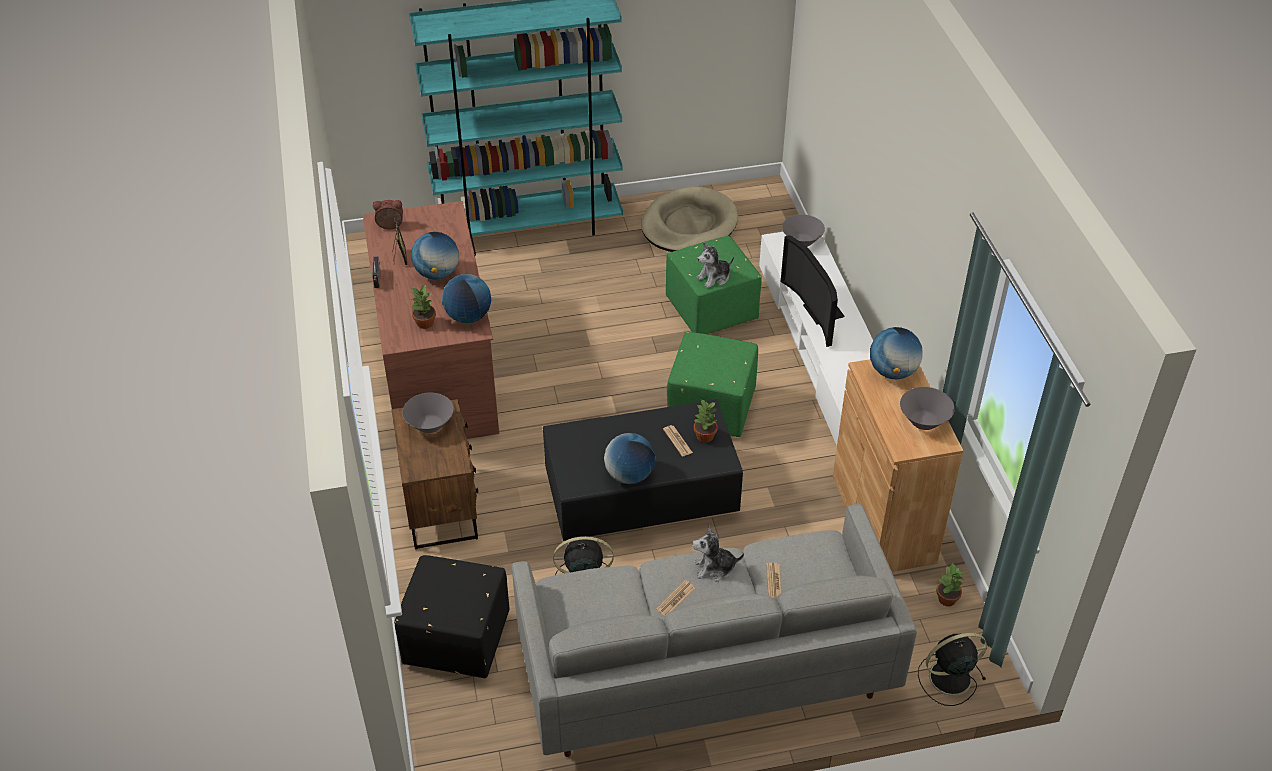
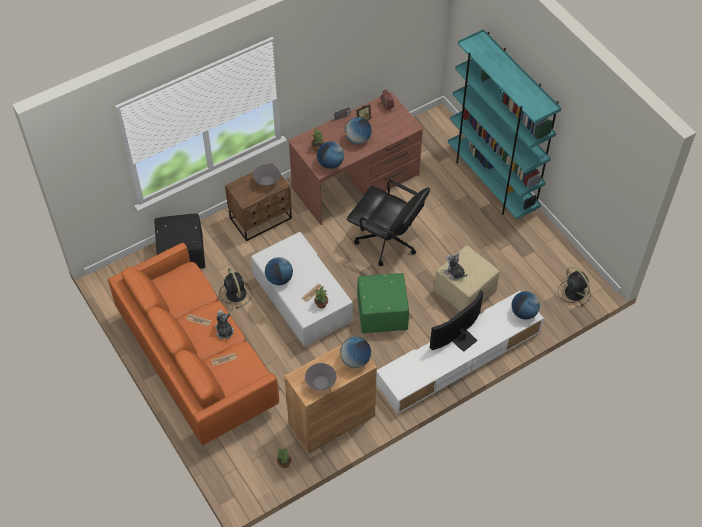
camera: 70 degrees right, 10 degrees up
(577, 365) = (387, 242): none -> black office chair
(640, 496) = (302, 300): black coffee table -> white coffee table
(688, 225) = (538, 258): beige dog bed -> none
(703, 671) = (197, 361): grey sofa -> orange sofa
(713, 310) = (465, 292): green ottoman -> beige ottoman
(801, 241) = (524, 313): grey bowl -> globe
(948, 678) = (230, 474): black fan -> black fan (574, 292)

